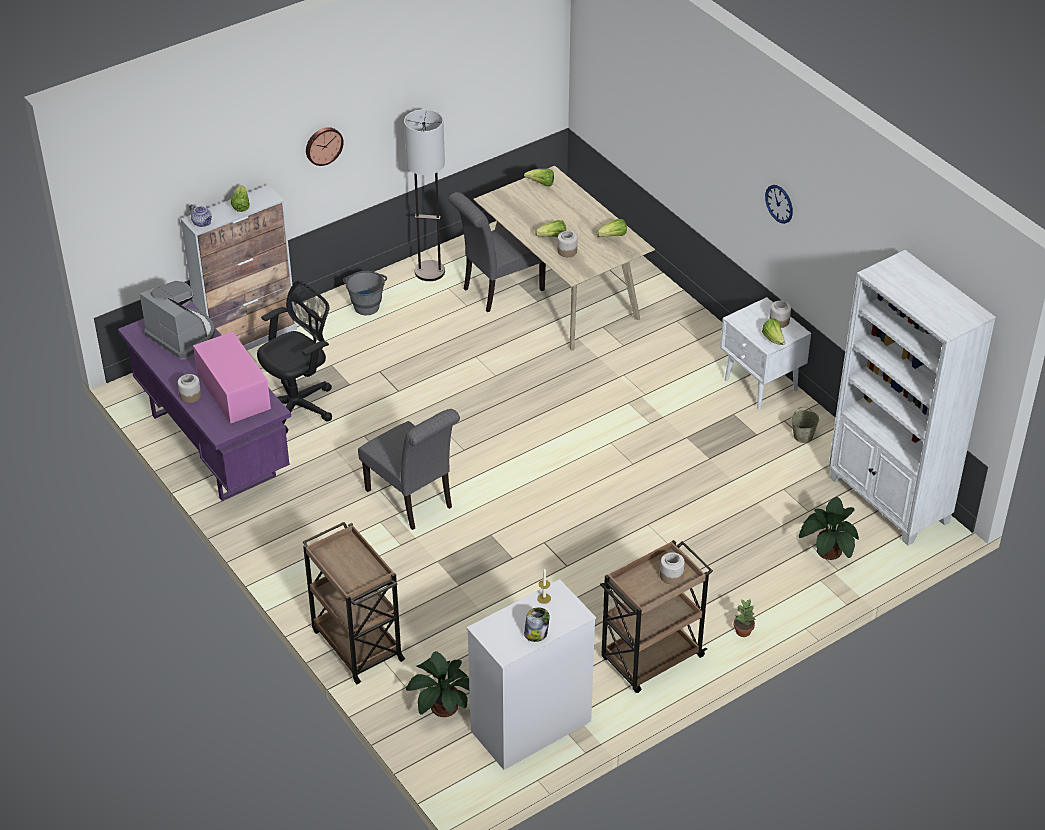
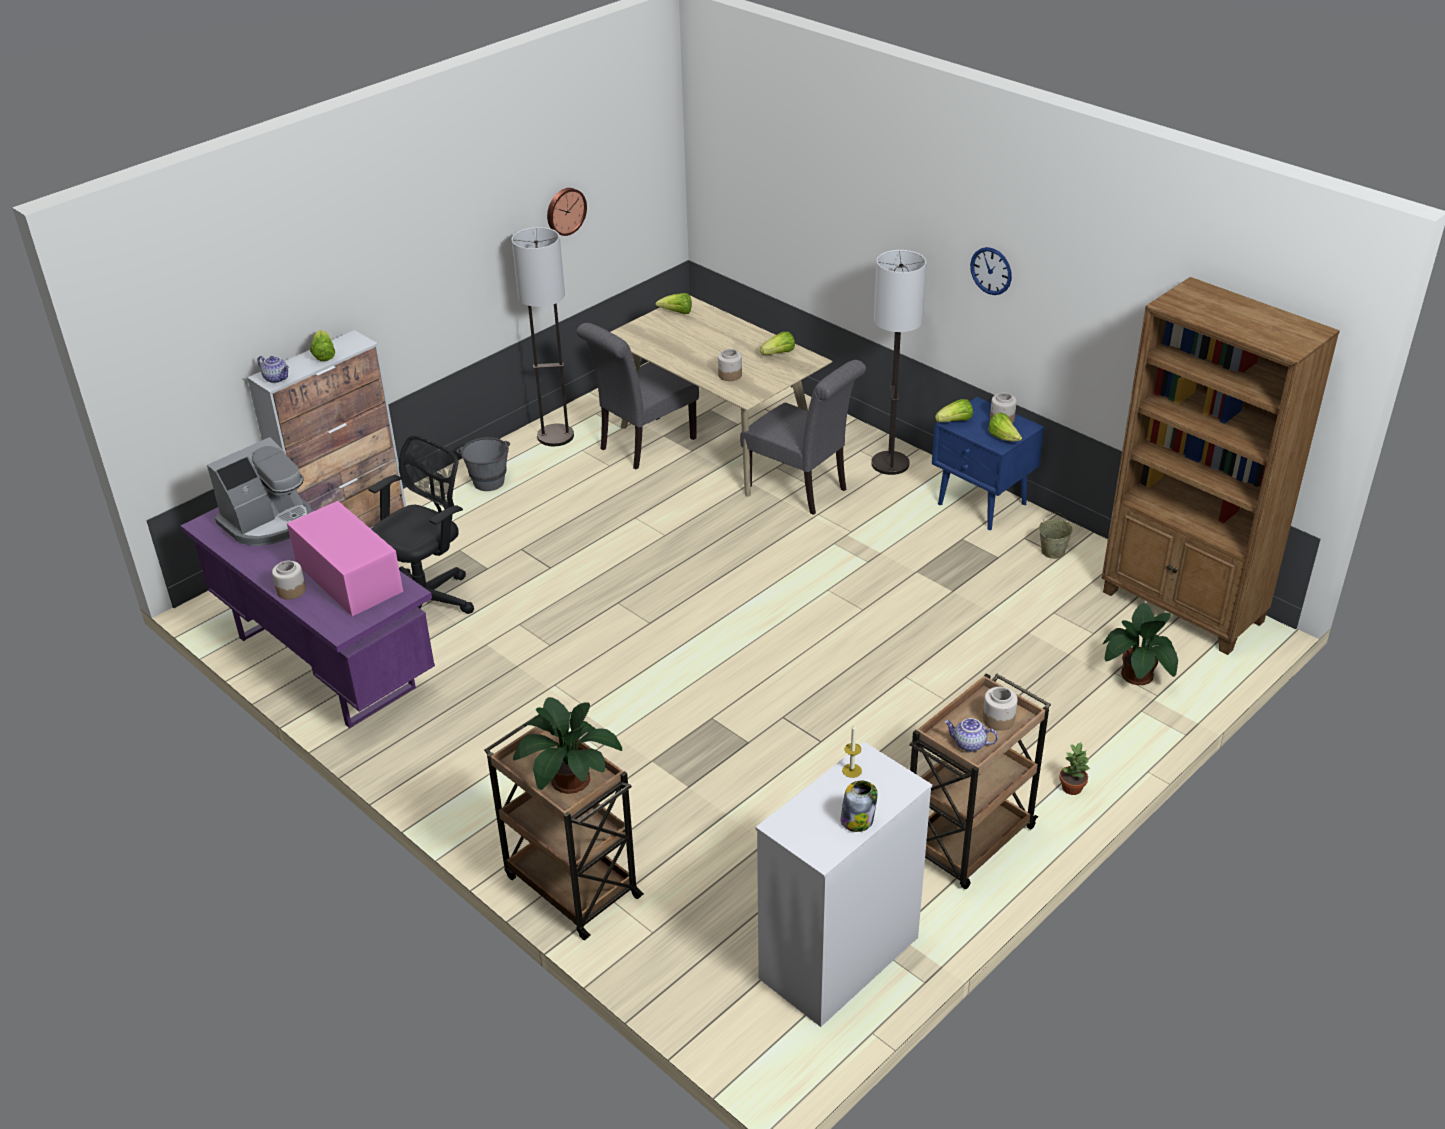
camera: 10 degrees left, 5 degrees down
(182, 335) = (269, 522): coffee machine -> coffee machine turned 105 degrees clockwise
(323, 145) = (416, 278): wall clock -> wall clock (565, 211)
(413, 501) = (601, 692): grey chair -> grey chair (802, 489)
(441, 706) = (709, 951): potted plant -> potted plant (567, 779)
(552, 237) = (707, 363): lettuce -> lettuce (955, 421)
(643, 591) = (969, 744): none -> teapot
(697, 337) = (890, 464): none -> floor lamp
(761, 385) = (982, 504): white nightstand -> blue nightstand
(888, 501) = (1182, 608): white bookcase -> brown bookcase

